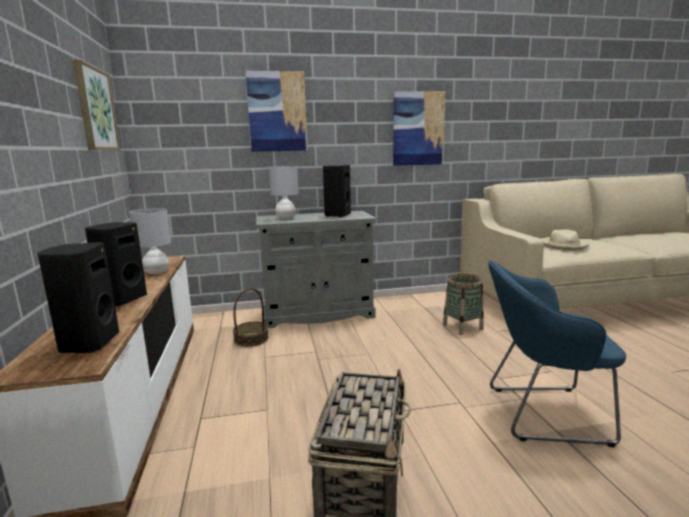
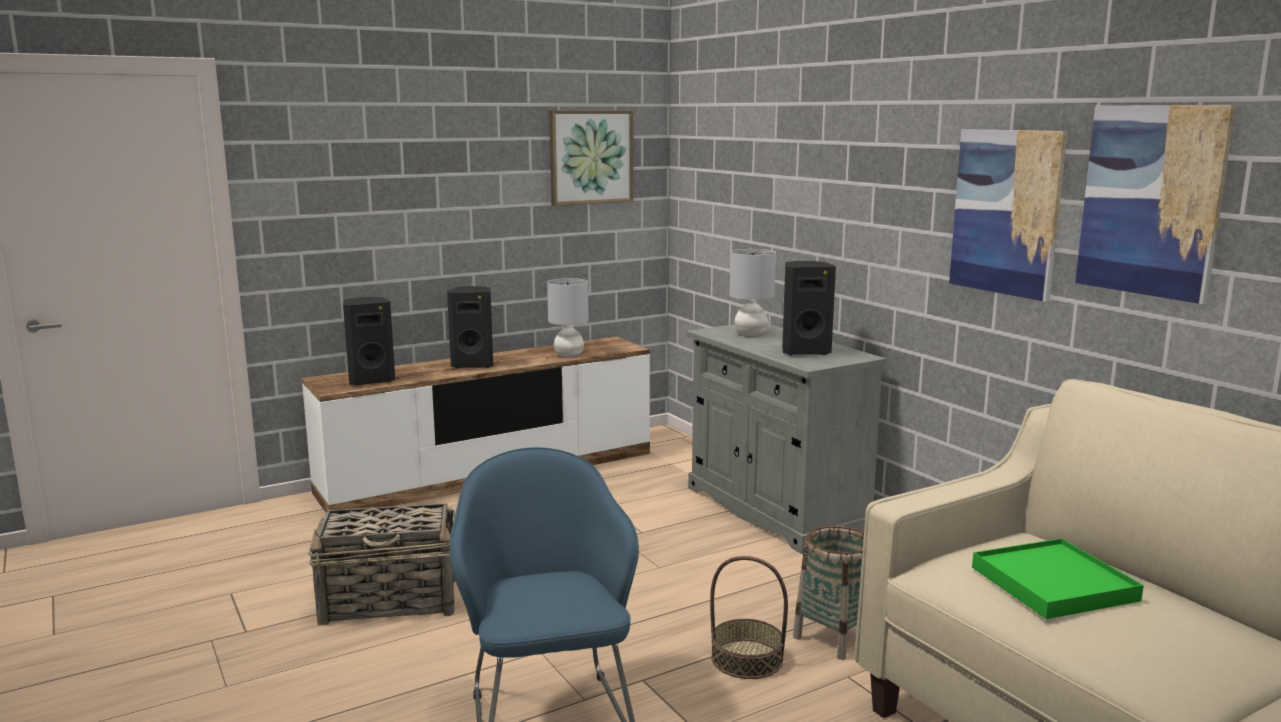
camera: 70 degrees right, 0 degrees up
(251, 339) = (649, 488): basket -> basket (747, 659)
(277, 112) = (801, 159): picture -> picture (1151, 201)
(564, 245) = (1054, 584): beige hat -> green tray

